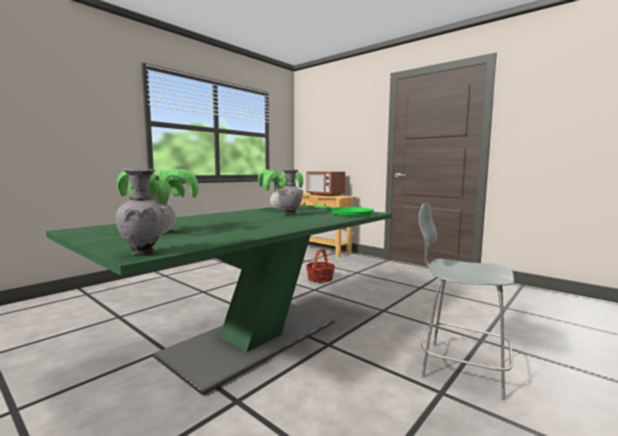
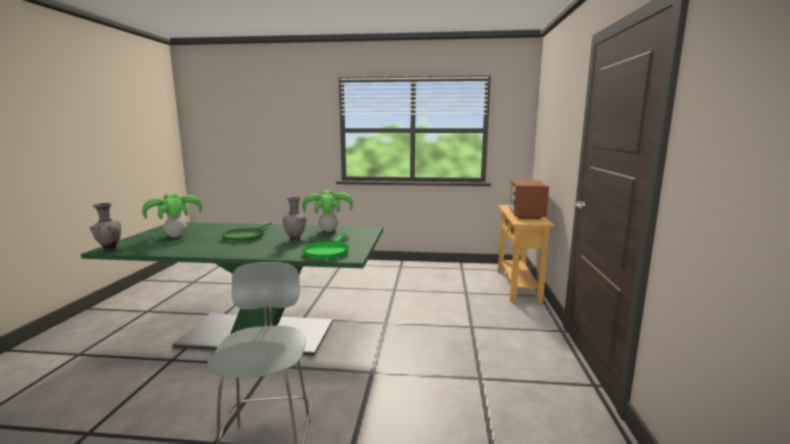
camera: 55 degrees right, 5 degrees up
(239, 220) = (245, 236): none -> green frying pan
(320, 279) = (419, 316): basket -> none

